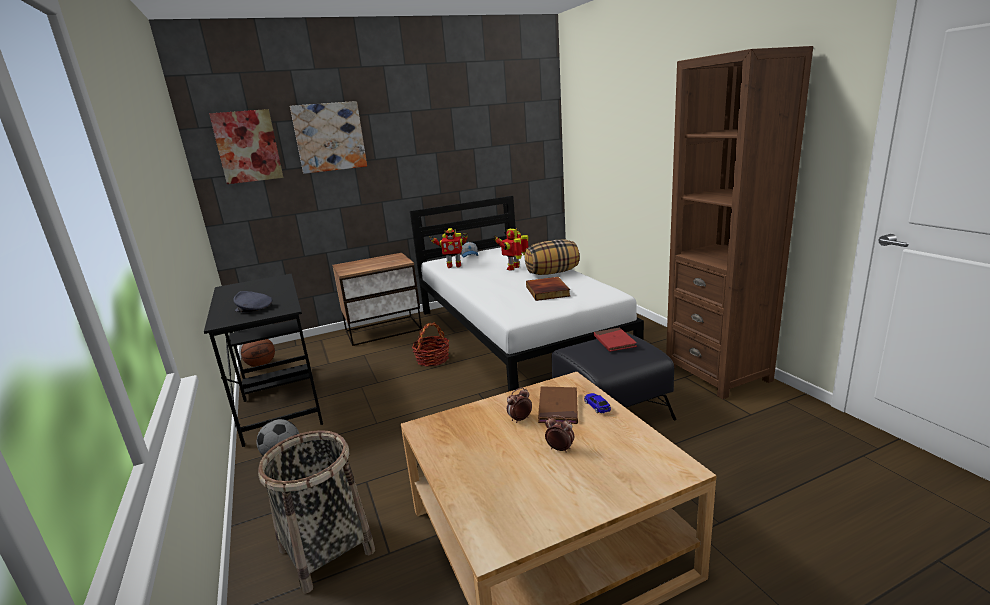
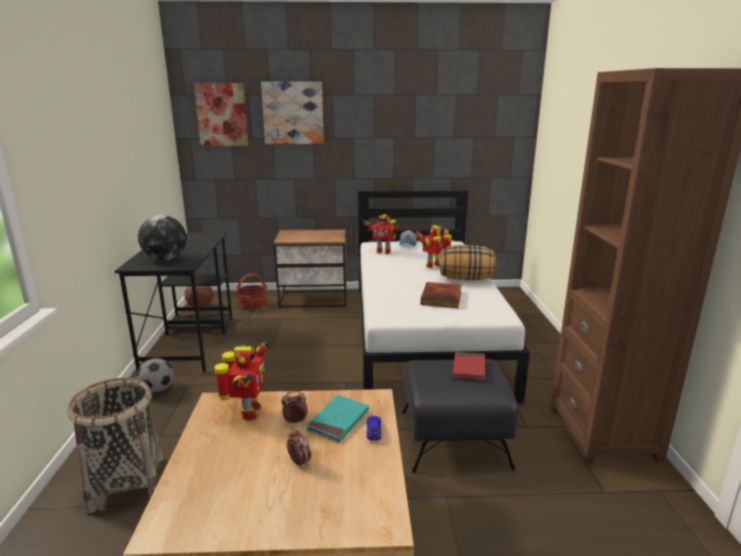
camera: 20 degrees right, 0 degrees up
(253, 309) = (165, 259): grey cap -> globe
(432, 359) = (332, 338): basket -> basket (252, 304)
(467, 425) = (248, 412): none -> toy robot
(558, 408) = (338, 421): brown book -> turquoise book

